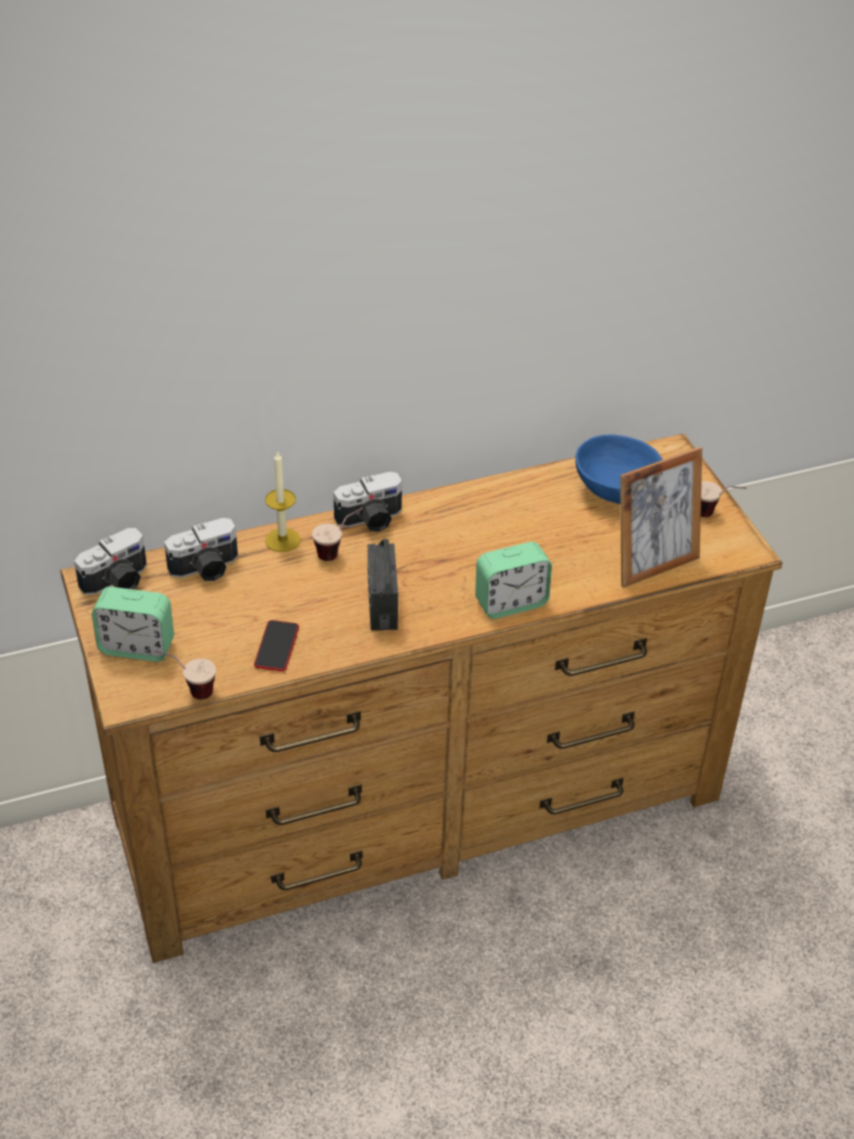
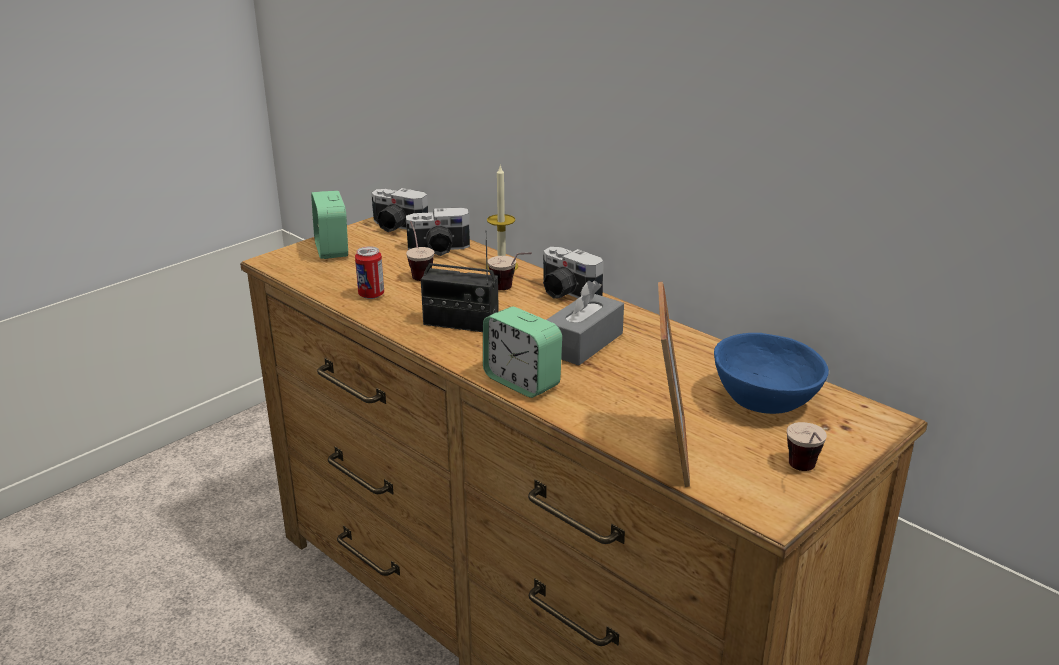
camera: 65 degrees right, 15 degrees down
(188, 690) = (297, 277): cup -> cup (419, 273)
(206, 569) = (439, 249): camera -> camera turned 45 degrees counterclockwise
(276, 646) = (371, 295): phone -> can
(382, 604) = (460, 323): radio -> radio turned 135 degrees counterclockwise
(471, 545) = (583, 343): none -> grey tissue box
(653, 564) = (668, 450): picture frame -> picture frame turned 120 degrees counterclockwise

